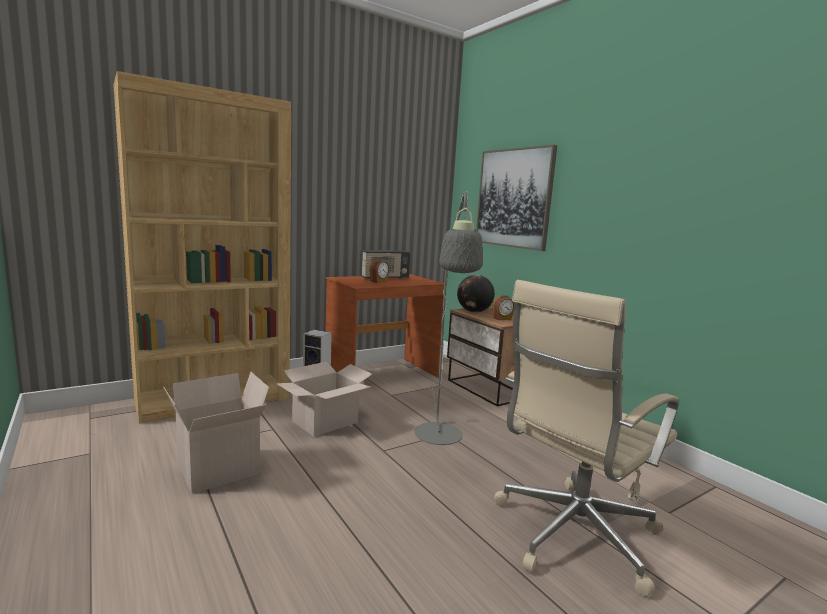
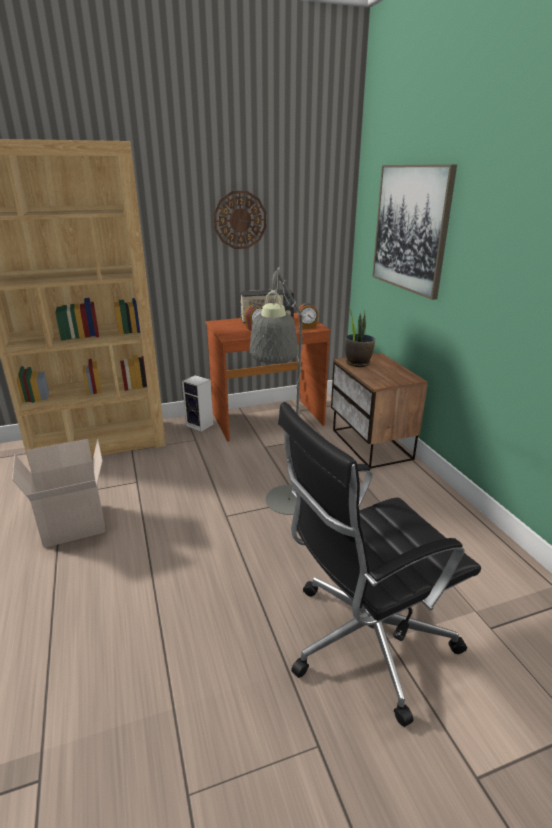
camera: 15 degrees right, 15 degrees up
(325, 421) = (186, 476): cardboard box -> none
(361, 188) = (240, 220): none -> wall clock
(474, 312) = (357, 363): globe -> potted plant
(502, 319) = (383, 375): alarm clock -> alarm clock (307, 327)
(572, 535) = (364, 641): beige office chair -> black office chair

